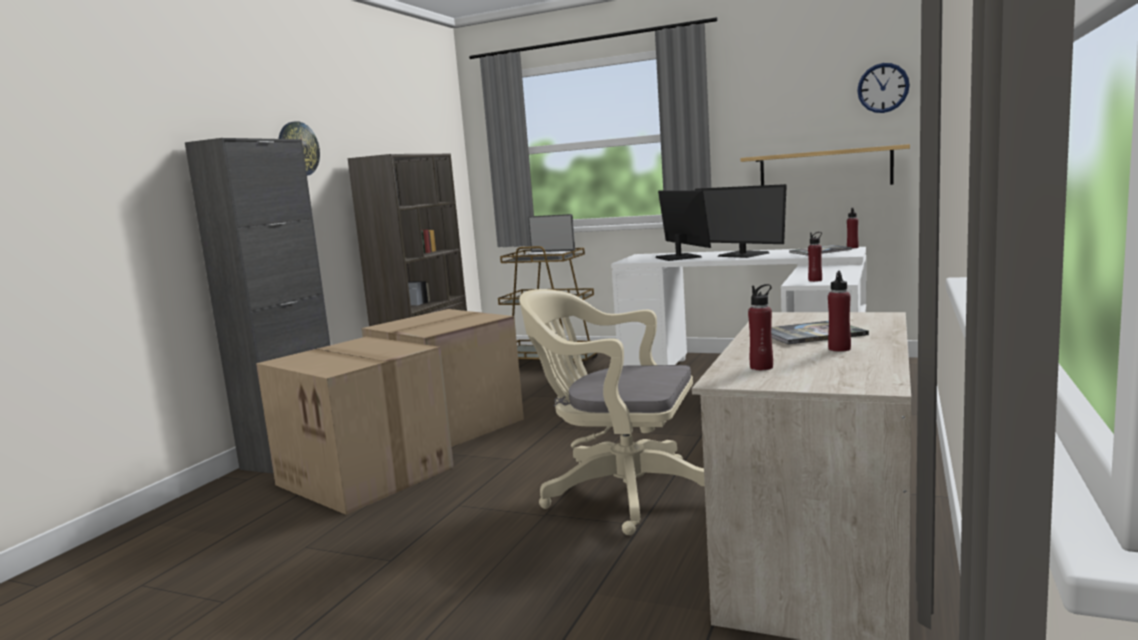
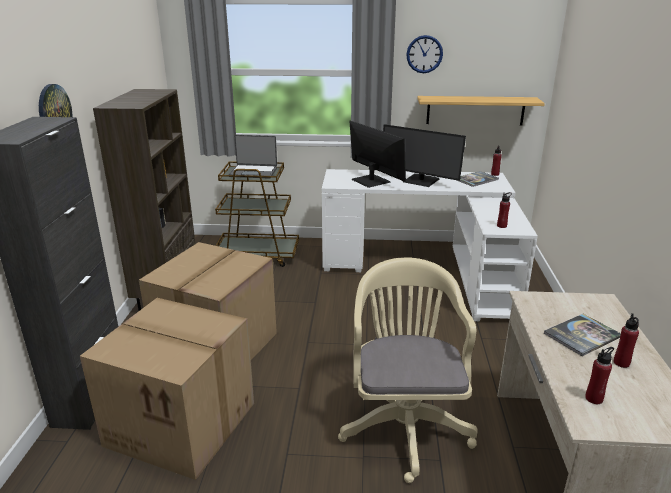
camera: 20 degrees left, 15 degrees up
(620, 493) = (404, 423): beige office chair -> beige office chair turned 90 degrees clockwise
(883, 88) = (525, 52): wall clock -> wall clock (424, 54)

